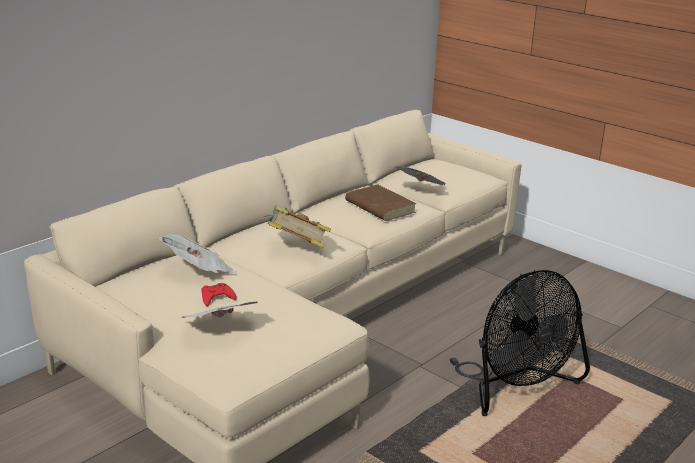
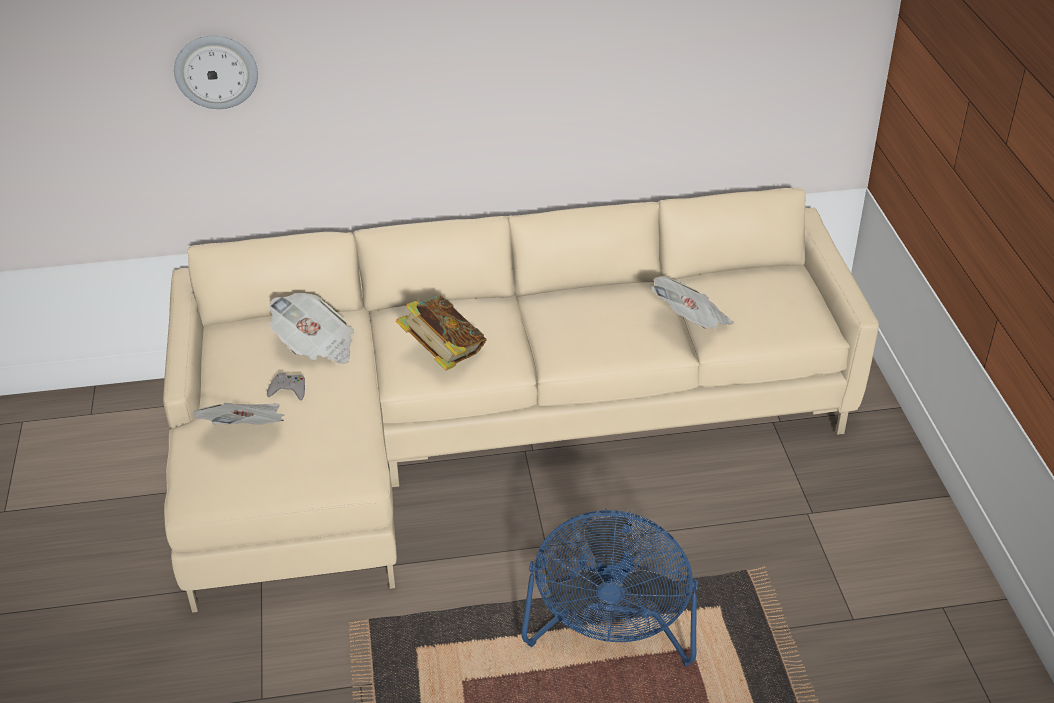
camera: 40 degrees right, 15 degrees up
(62, 53) = (216, 71): none -> wall clock
(216, 298) = (288, 390): red game controller -> grey game controller
(379, 206) = (609, 327): brown book -> none
(512, 387) = (606, 628): black fan -> blue fan

